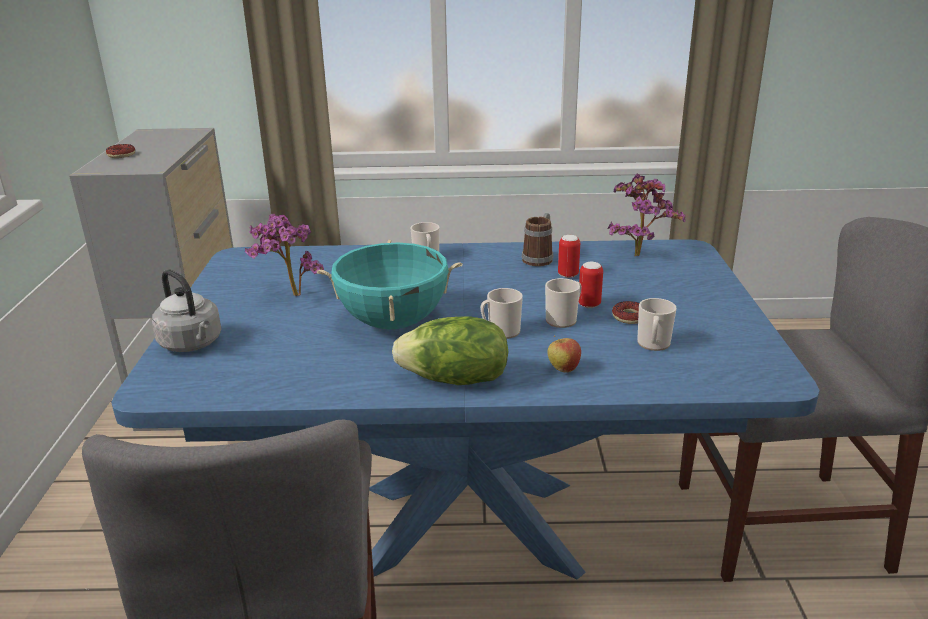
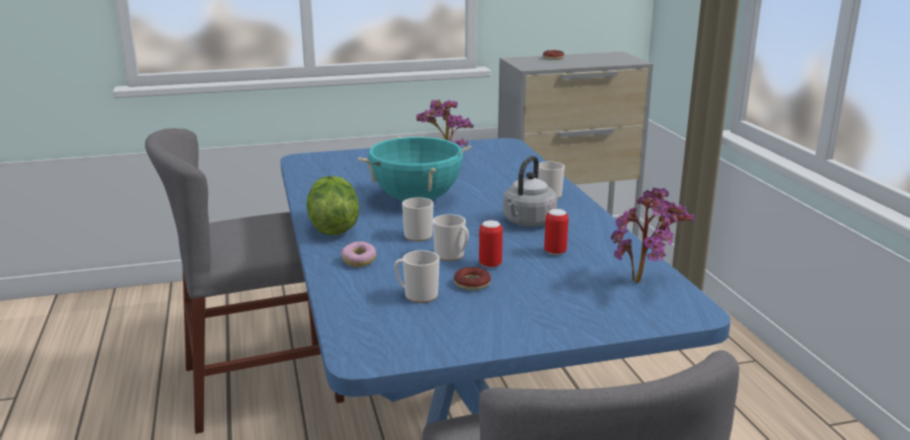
camera: 75 degrees right, 5 degrees down
(192, 344) = (361, 156): grey kettle -> grey kettle (527, 222)
(539, 258) = (588, 237): mug -> none
(563, 369) = (359, 261): apple -> donut

